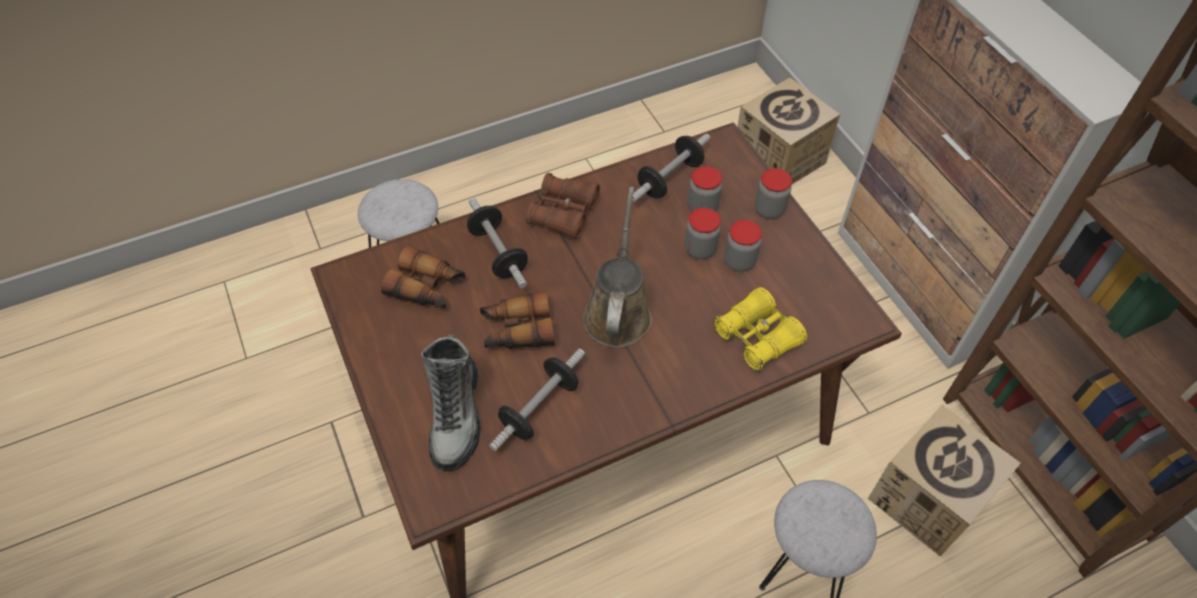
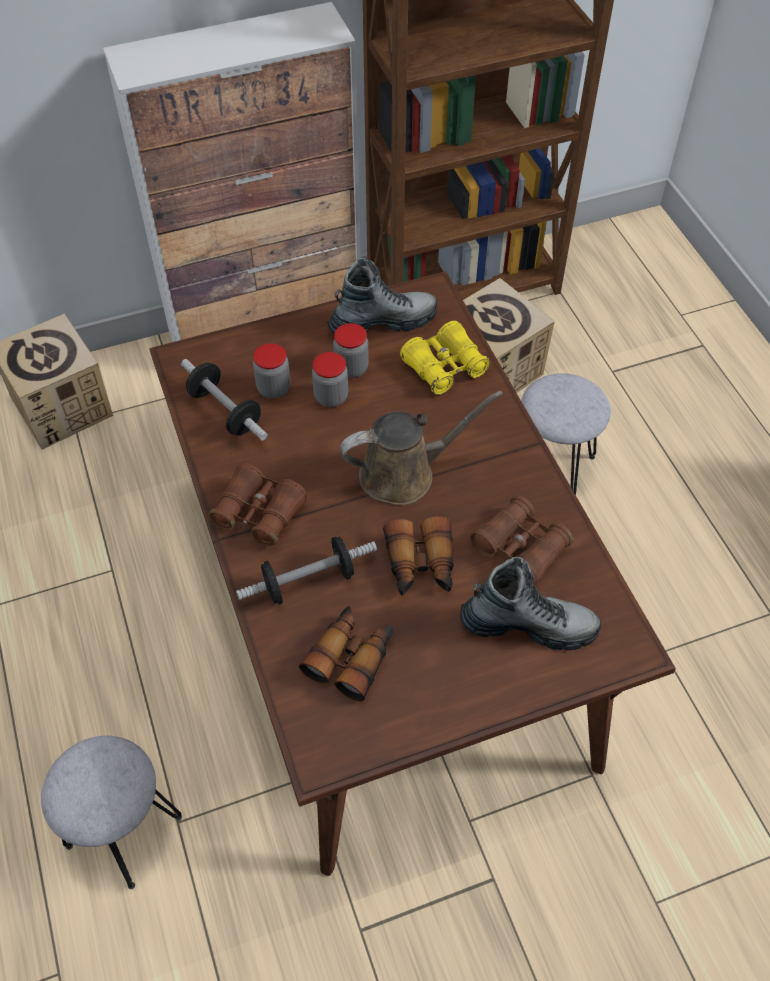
camera: 85 degrees left, 0 degrees up
(539, 408) = (520, 549): dumbbell -> brown binoculars
(618, 311) = (404, 473): brown watering can -> brown watering can turned 150 degrees clockwise
(769, 210) = (287, 335): jar -> none
(806, 281) = (383, 322): none -> boot

